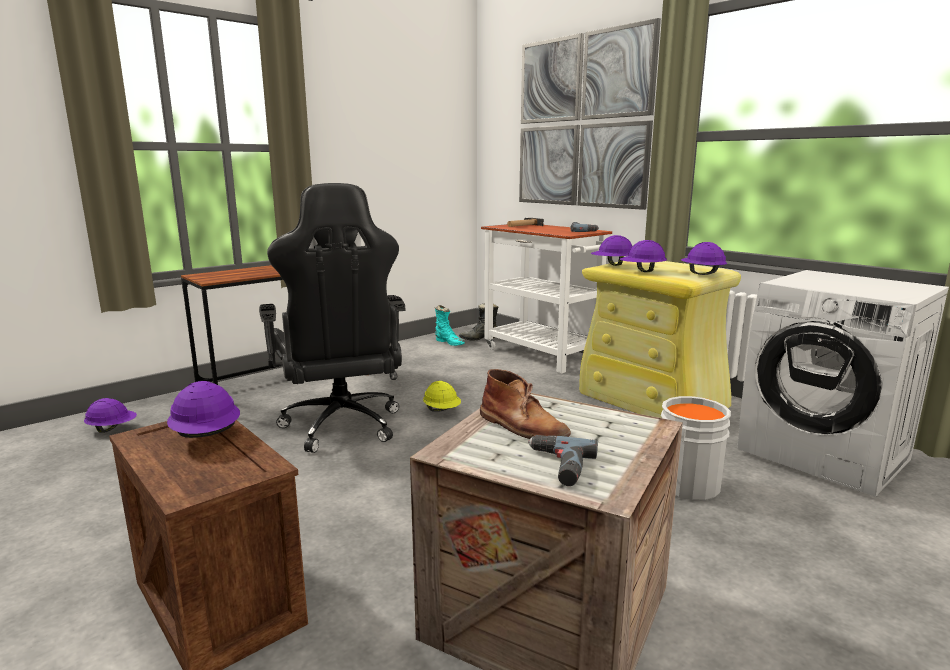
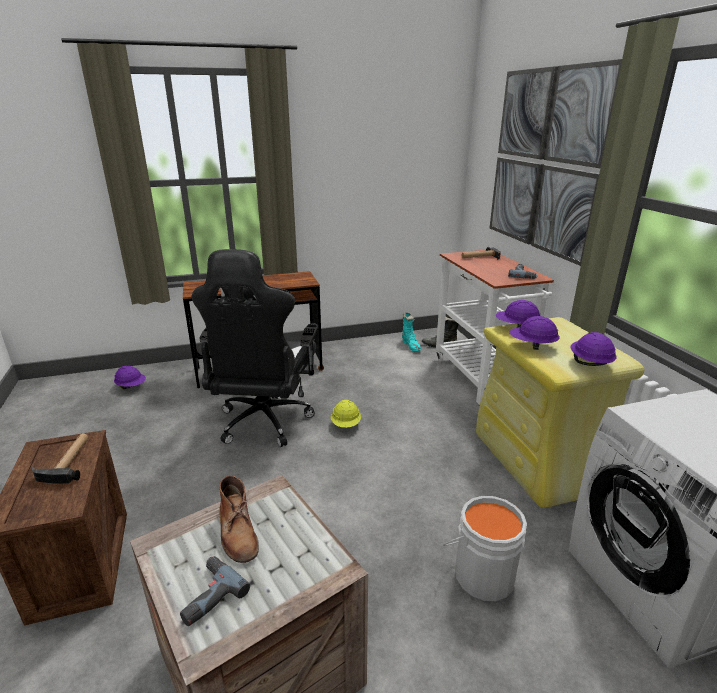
camera: 25 degrees right, 10 degrees up
(207, 436) = (69, 461): purple hard hat -> hammer

